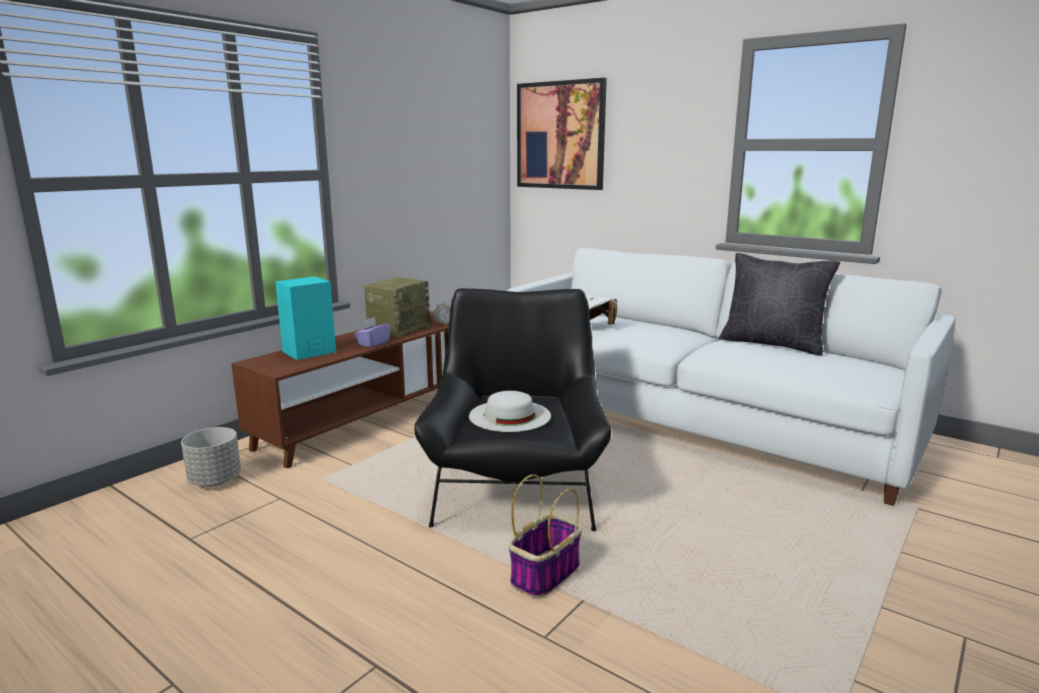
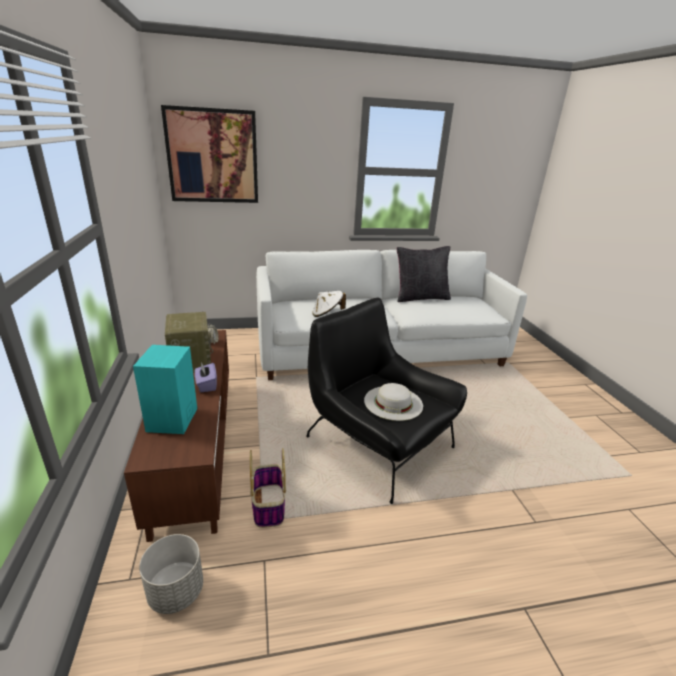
camera: 50 degrees left, 10 degrees up
(545, 574) = (479, 488): basket -> basket (268, 505)

